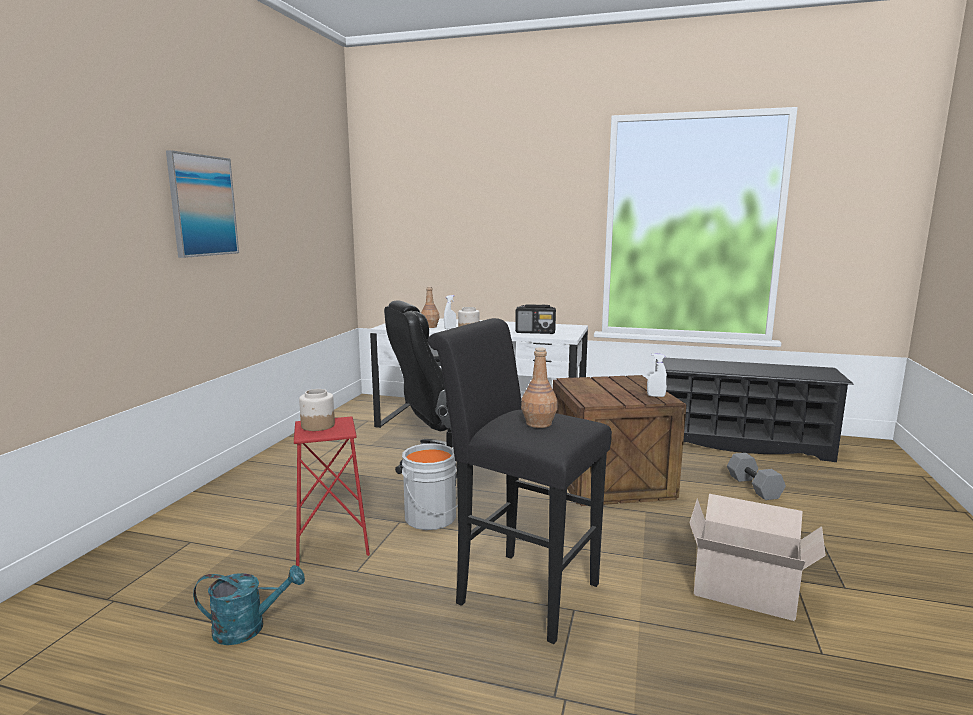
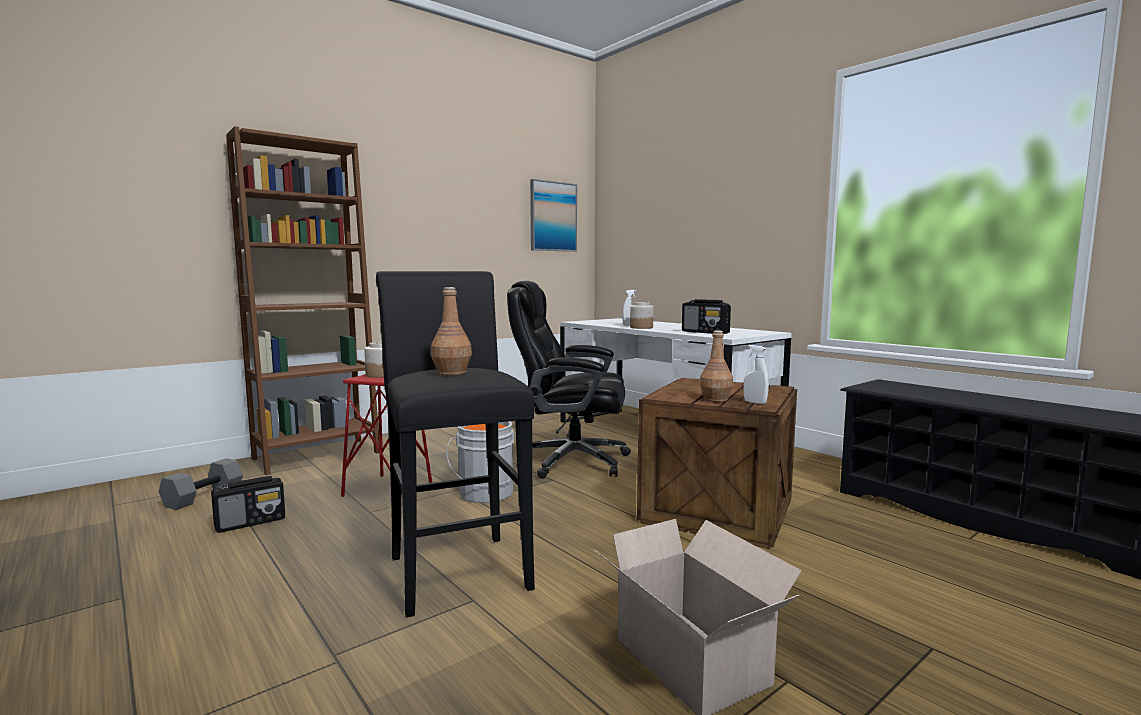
camera: 35 degrees right, 5 degrees down
(173, 530) = (316, 455): none -> brown bookcase
(202, 206) = (401, 199): picture -> picture (553, 216)
(248, 628) = (251, 522): turquoise watering can -> radio
(430, 326) = (615, 323): brown bottle -> brown bottle (715, 399)
(752, 487) = (913, 567): grey dumbbell -> grey dumbbell (203, 496)

